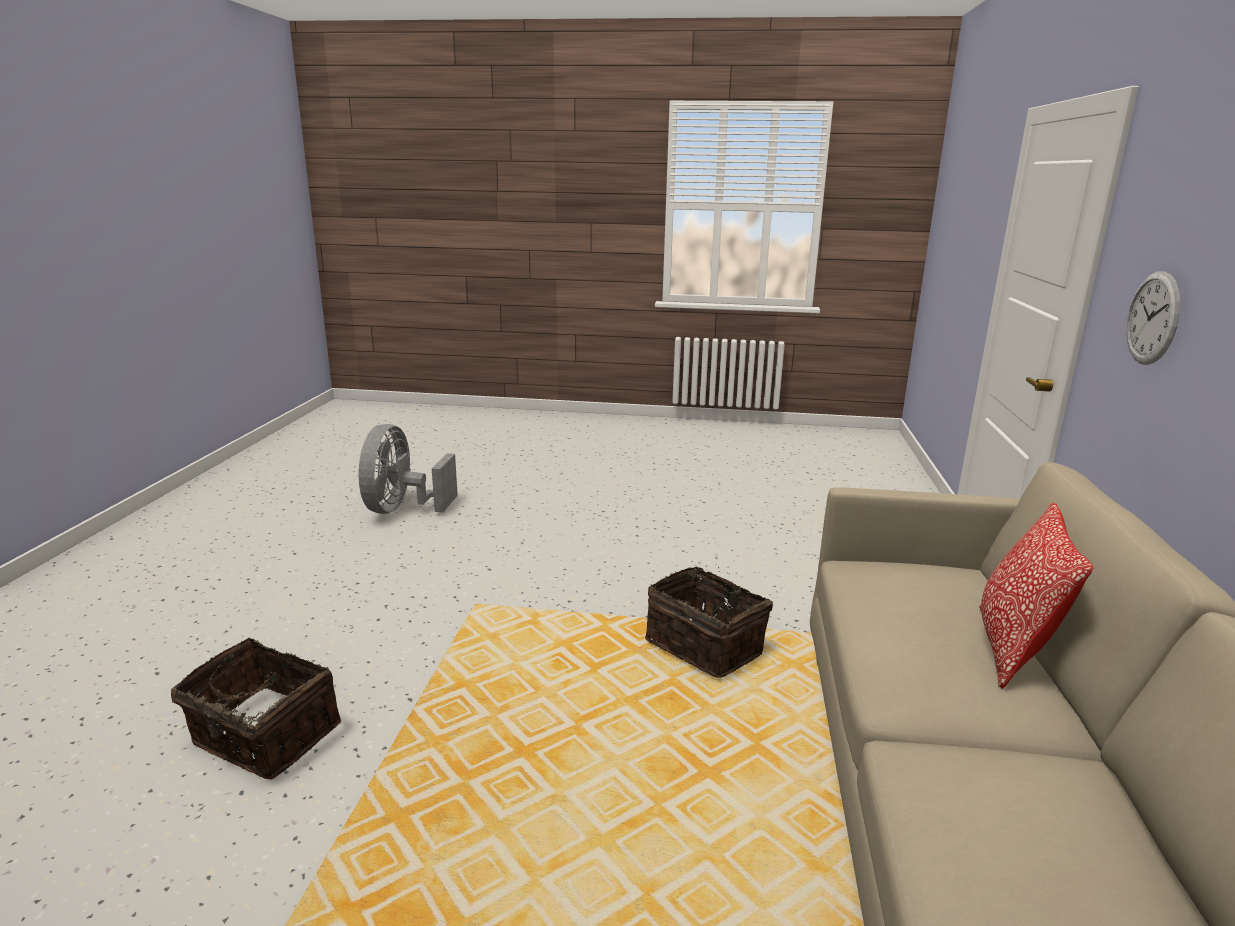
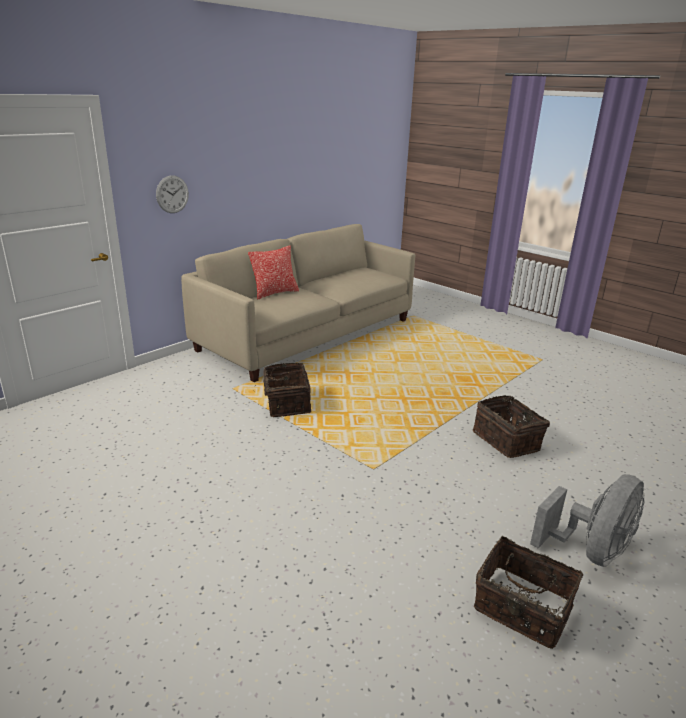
camera: 145 degrees left, 5 degrees up
(260, 549) = (521, 610): none -> basket
(402, 509) = (361, 622): grey fan -> grey fan (590, 551)

